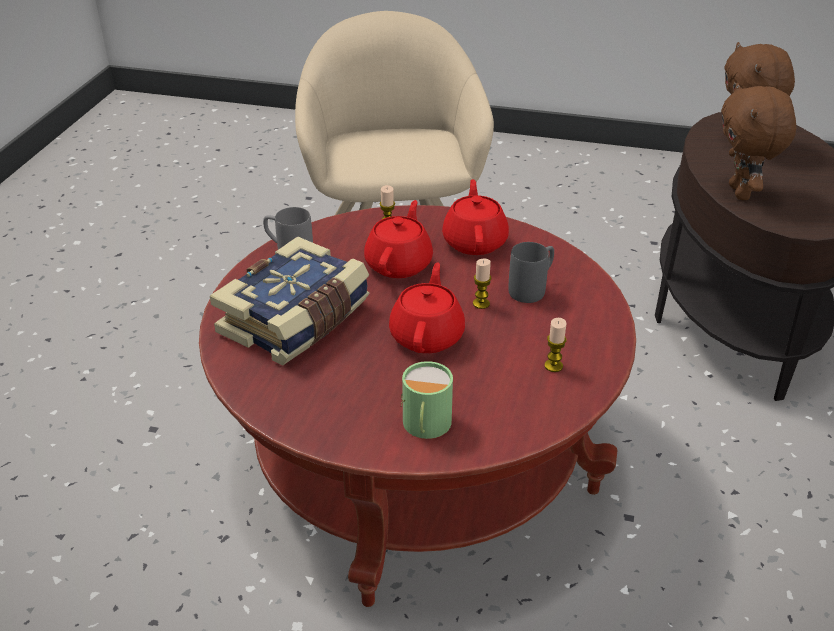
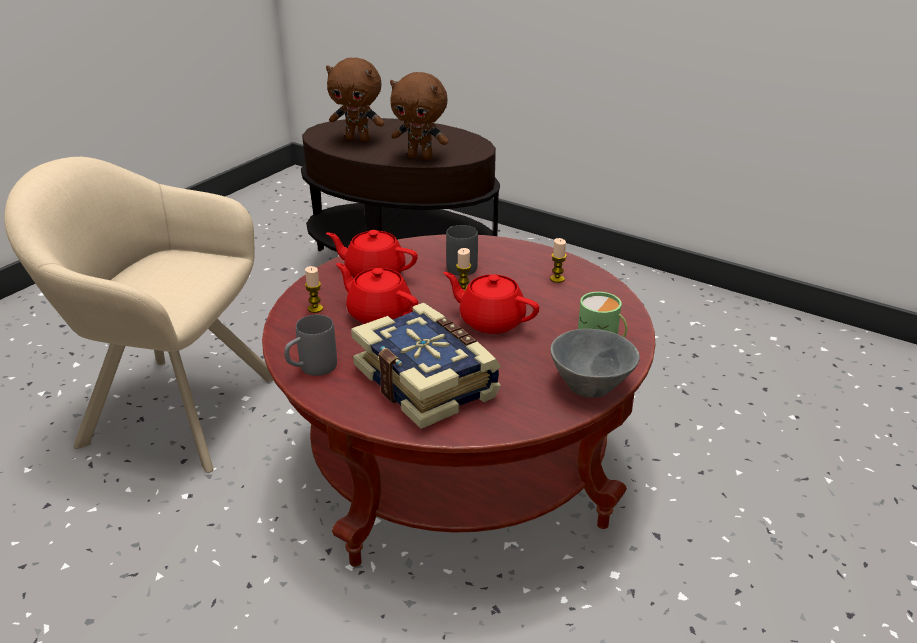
camera: 70 degrees left, 5 degrees down
(336, 432) = (593, 385): none -> grey bowl

